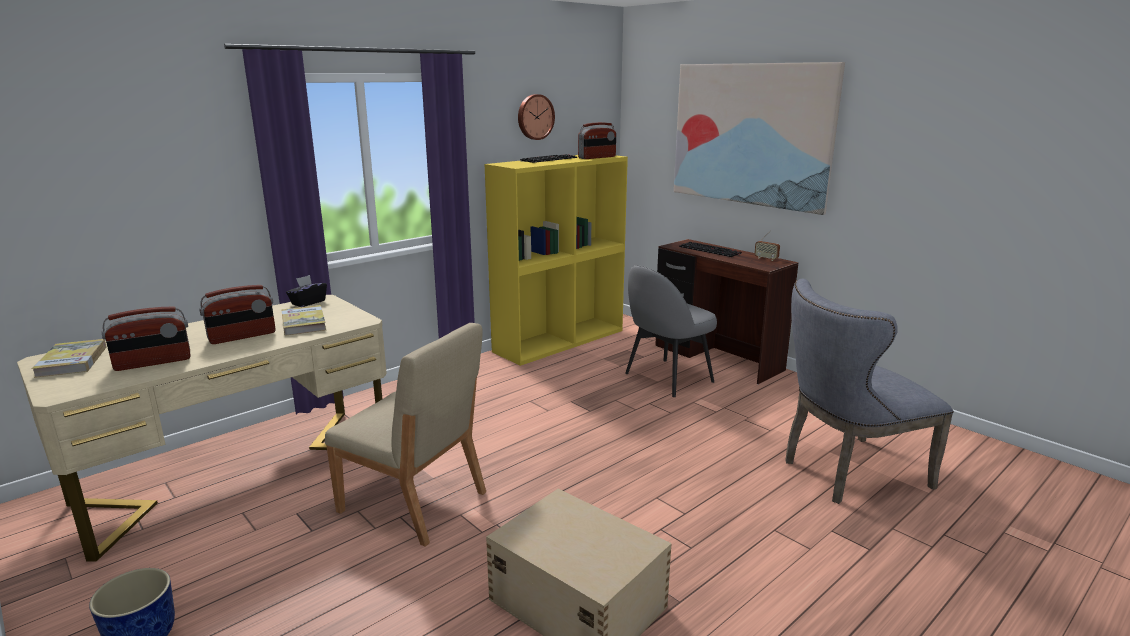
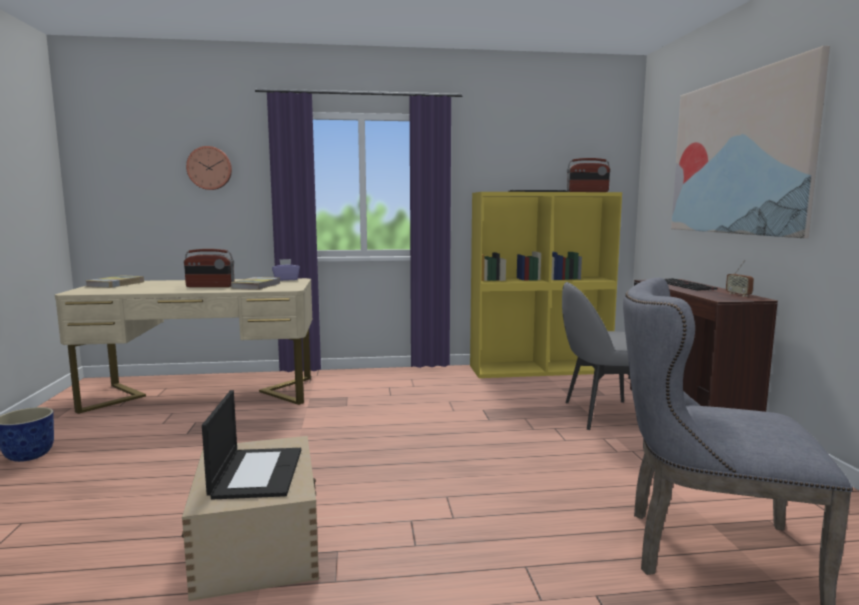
camera: 35 degrees right, 10 degrees down
(153, 363) = (142, 289): radio -> none
(308, 302) = (286, 279): black tissue box -> purple tissue box
(414, 503) = (265, 438): beige chair -> none
(534, 117) = (532, 155): wall clock -> wall clock (210, 168)
(585, 541) = (257, 472): none -> laptop

